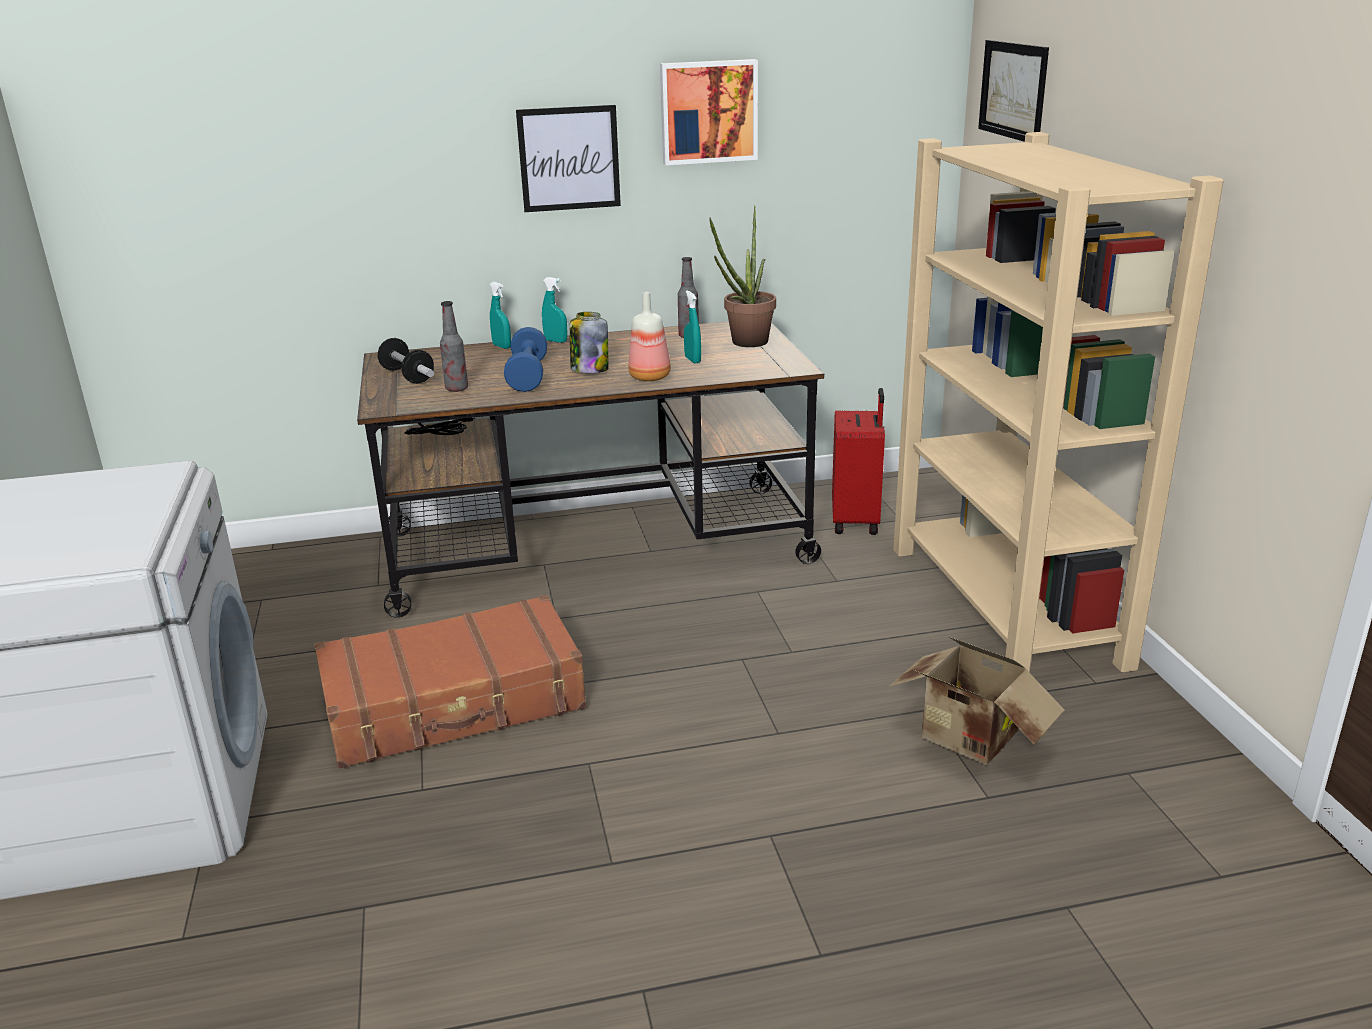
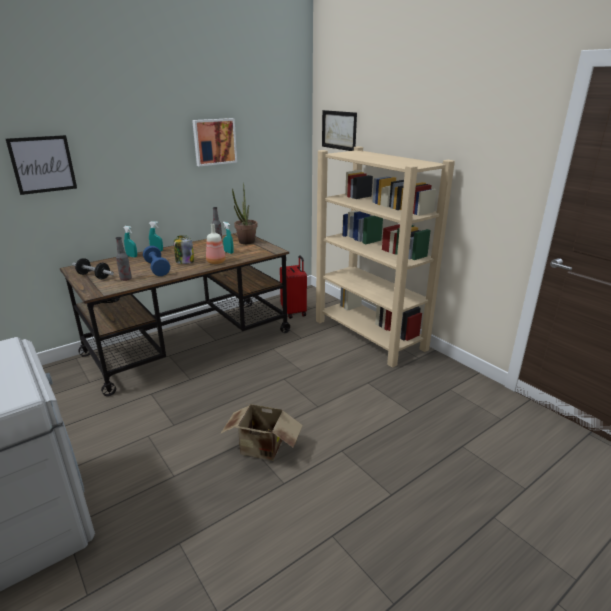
camera: 25 degrees left, 0 degrees up
(455, 704) = (165, 430): brown suitcase -> none
(569, 158) = (154, 165): picture -> picture (43, 164)
(968, 742) = (390, 391): cardboard box -> cardboard box (262, 450)

